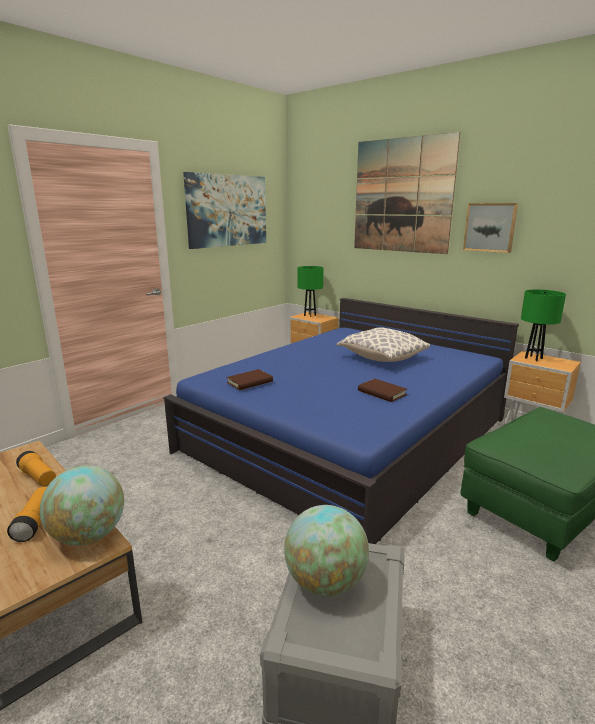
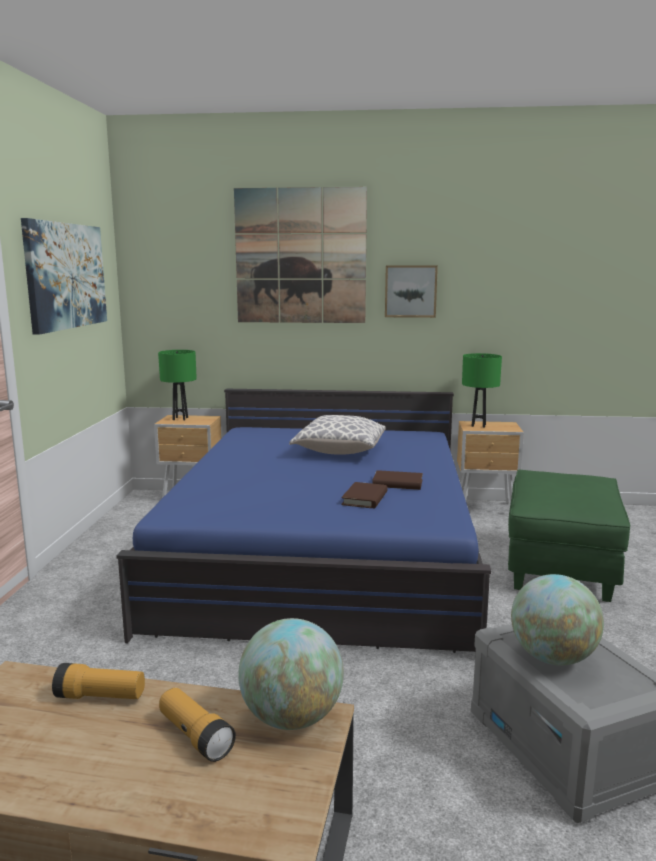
camera: 35 degrees left, 5 degrees down
(249, 382) = (244, 504): brown book -> brown book (365, 498)

